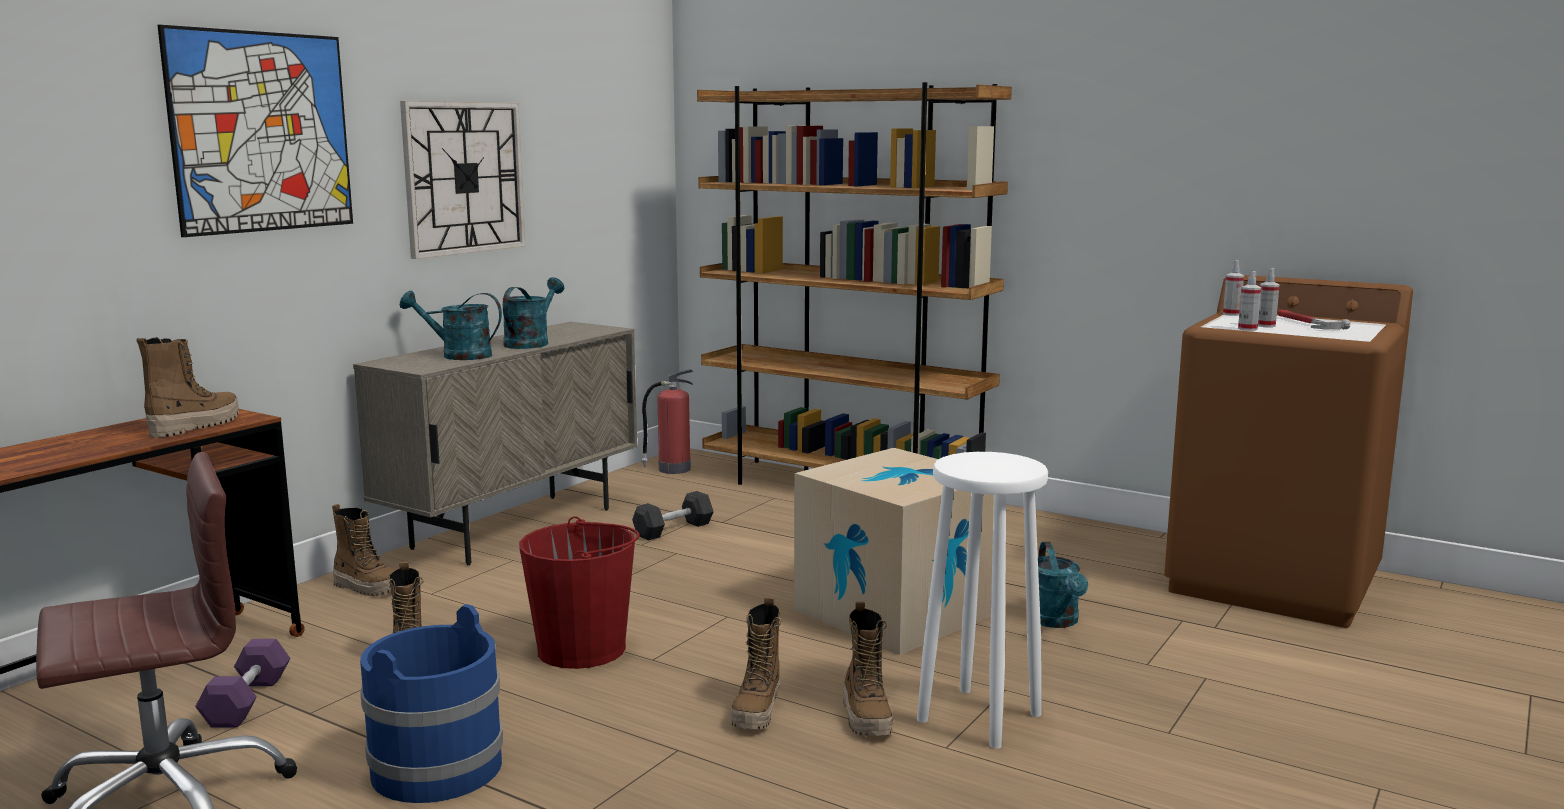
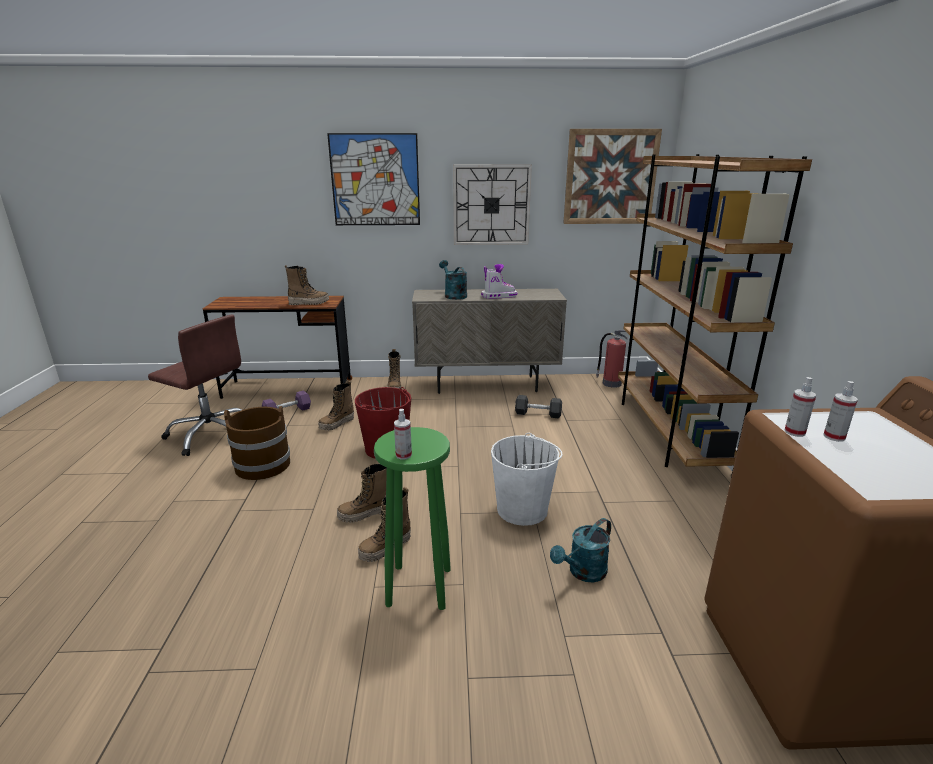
camera: 55 degrees right, 10 degrees up
(437, 767) = (263, 465): blue bucket -> brown bucket
(531, 343) = (498, 296): turquoise watering can -> boot
(612, 126) = (610, 177): none -> picture
(894, 611) = (522, 509): cardboard box -> white bucket
(980, 718) = (419, 587): white stool -> green stool
(1231, 314) = (860, 414): spray bottle -> spray bottle (403, 455)
(1306, 323) = (894, 453): hammer -> none

